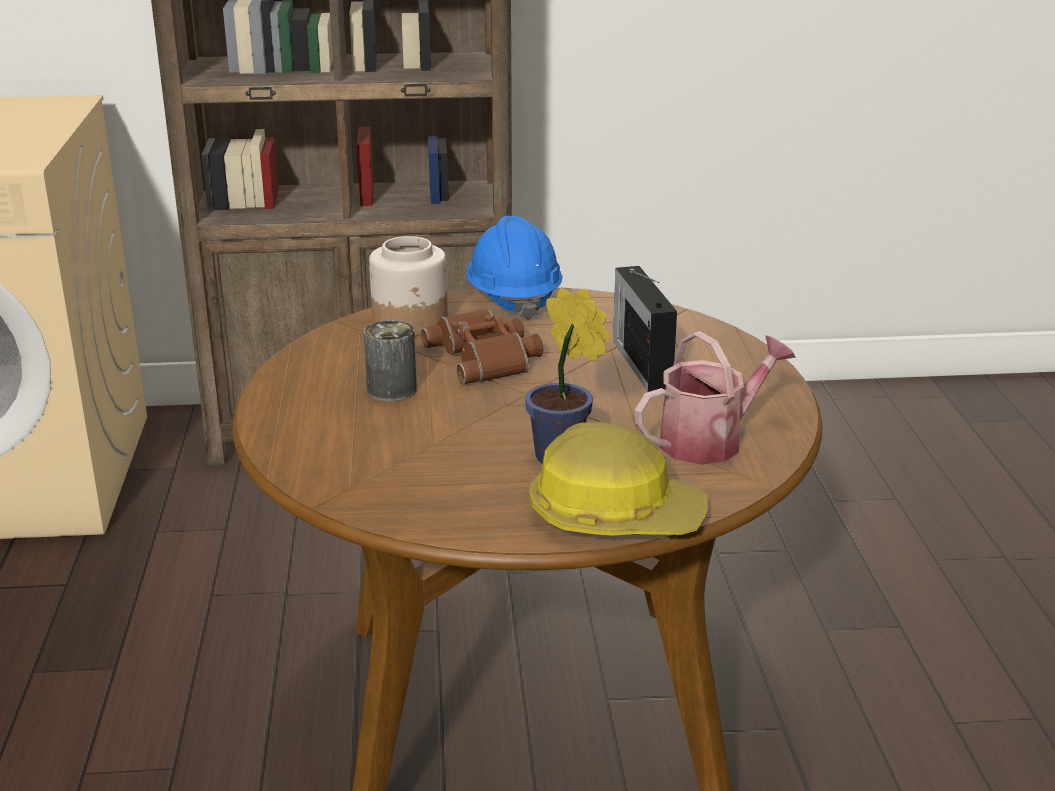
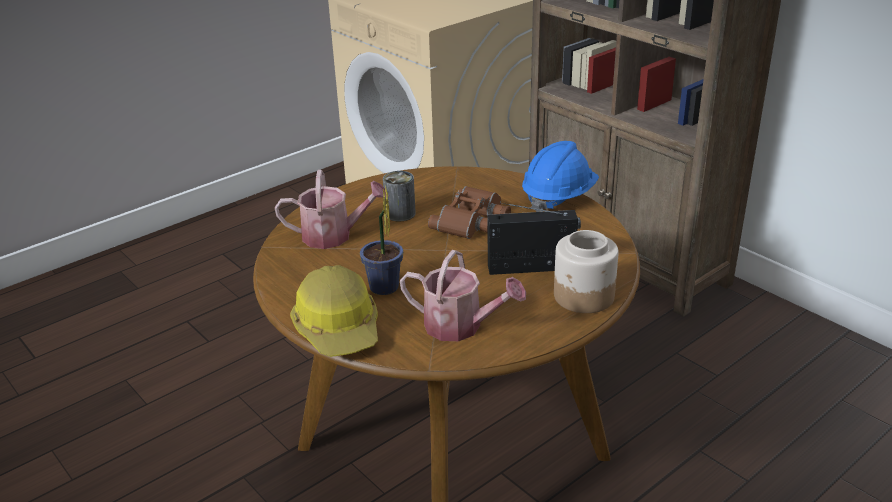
camera: 55 degrees right, 5 degrees up
(373, 448) = (334, 236): none -> watering can
(411, 322) = (485, 184): jar -> jar (584, 296)
(641, 363) = (533, 267): radio -> radio turned 45 degrees clockwise

